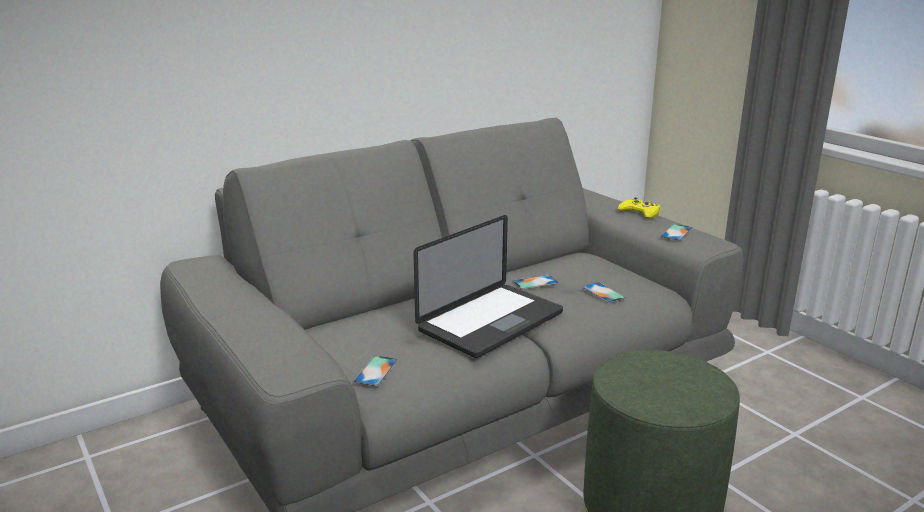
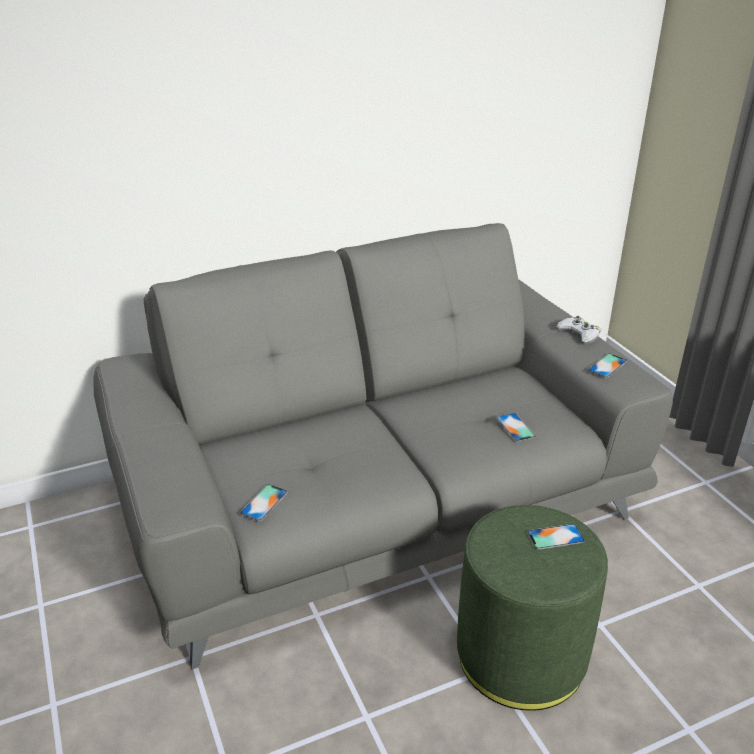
camera: 10 degrees right, 10 degrees up
(491, 322) = (390, 453): laptop -> none
(535, 282) = (450, 407): phone -> phone (555, 537)
(640, 213) = (579, 334): yellow game controller -> white game controller

